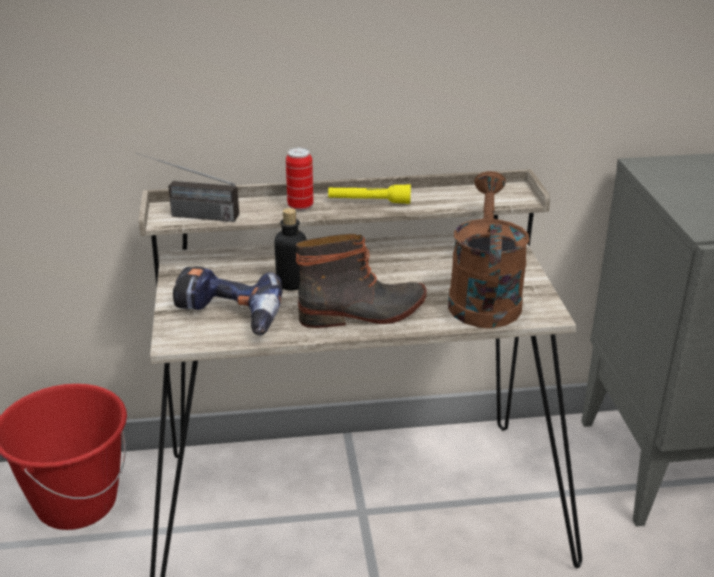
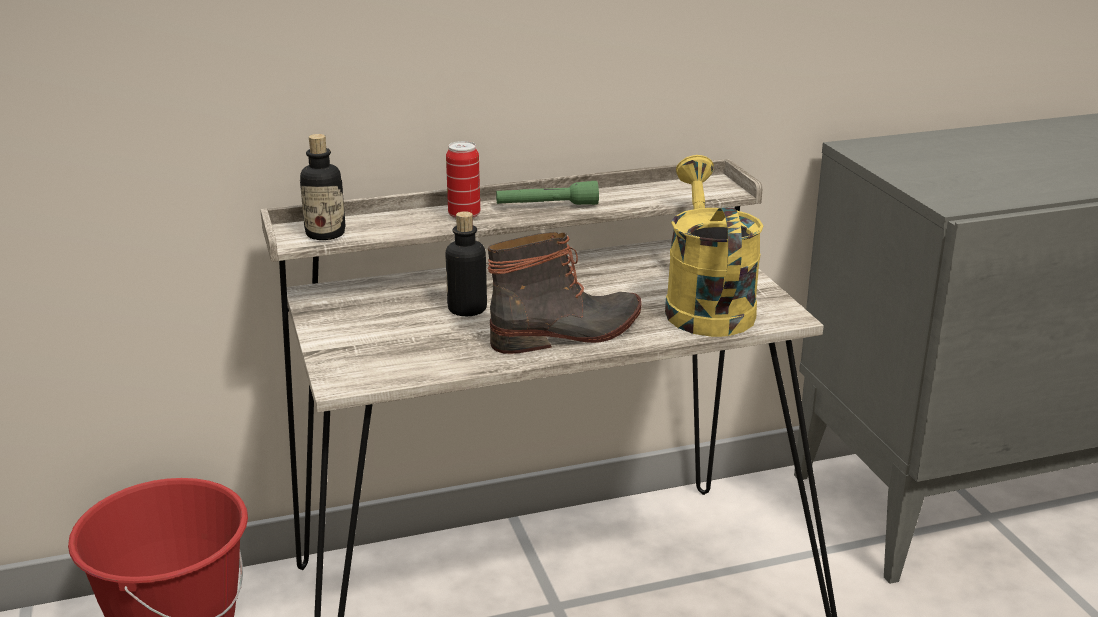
camera: 10 degrees left, 5 degrees down
(187, 215) = (325, 234): radio -> bottle
(228, 317) = (400, 351): power drill -> none
(369, 202) = (547, 206): yellow flashlight -> green flashlight
(483, 297) = (705, 305): brown watering can -> yellow watering can

